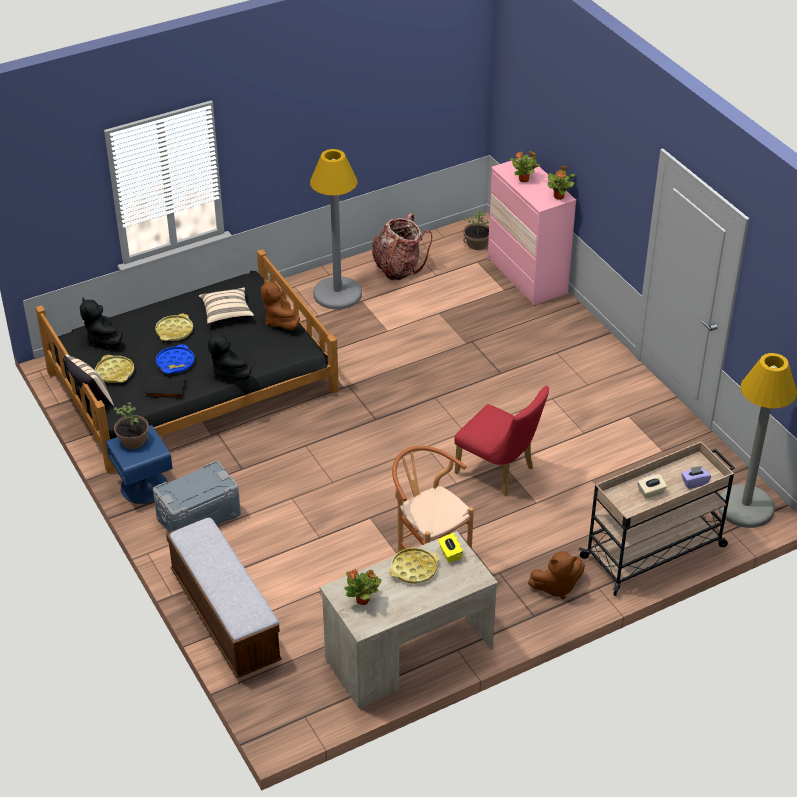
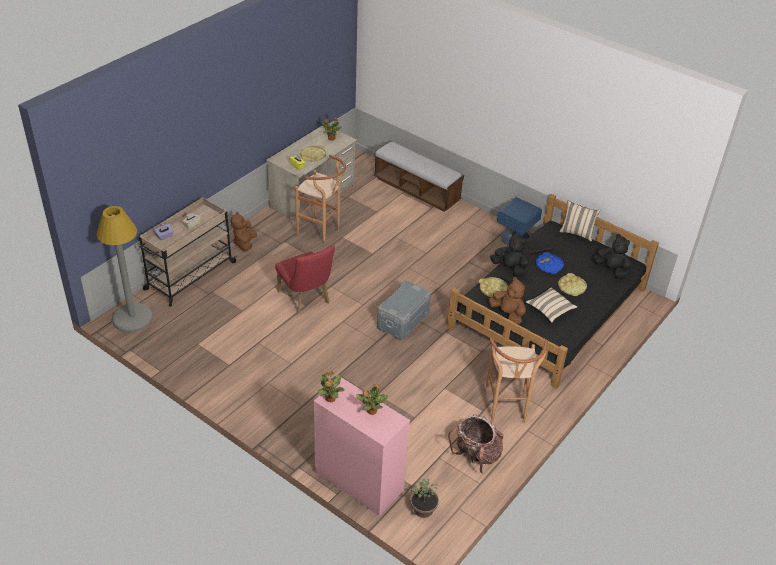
camera: 155 degrees right, 0 degrees up
(115, 372) = (579, 250): yellow tray -> yellow tray (493, 290)
(133, 440) = (525, 212): potted plant -> none
(198, 516) = (471, 231): grey storage box -> grey storage box (403, 321)
(337, 294) = (506, 412): grey floor lamp -> brown stool
(499, 473) = (306, 299): red chair -> red chair turned 135 degrees counterclockwise
(556, 587) = (245, 243): brown plush toy -> brown plush toy turned 45 degrees counterclockwise

